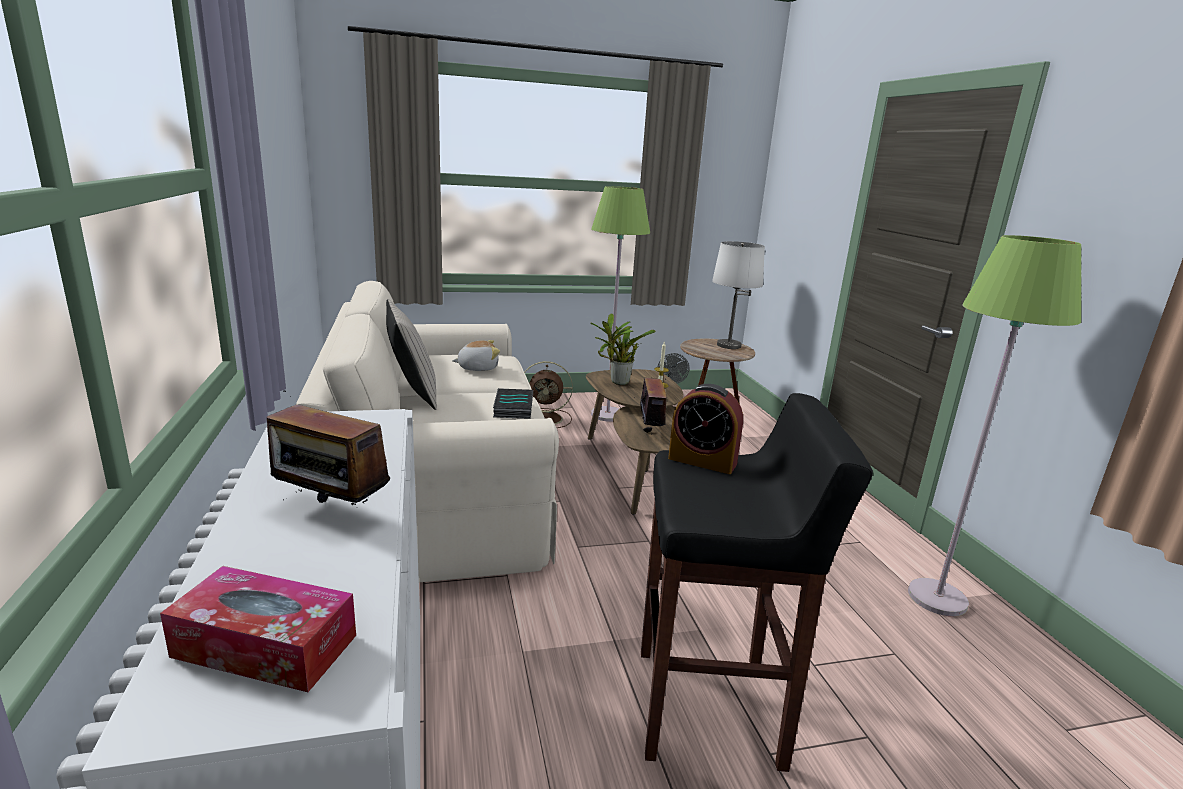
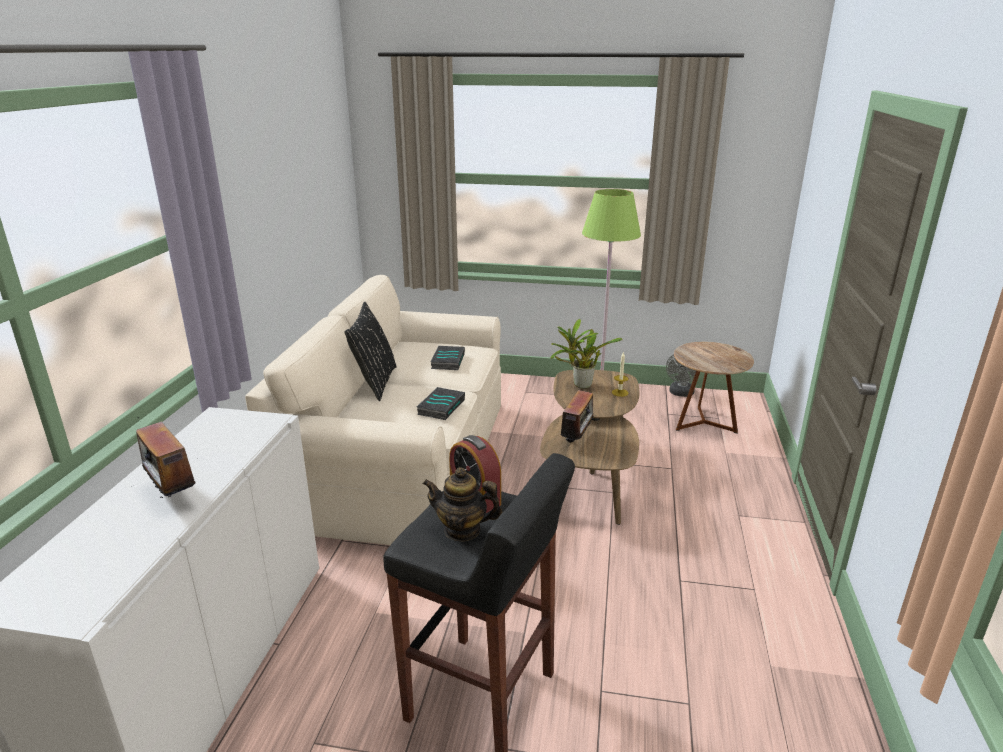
camera: 25 degrees right, 5 degrees up
(265, 646) = (68, 577): tissue box -> none
(412, 394) = (375, 383): beige pillow -> black pillow
(478, 368) = (447, 361): plush toy -> book
(546, 418) = (538, 405): brown fan -> none
(729, 345) = (729, 354): white table lamp -> none
(729, 491) = (462, 530): none -> teapot
(937, 598) = (787, 665): green floor lamp -> none

